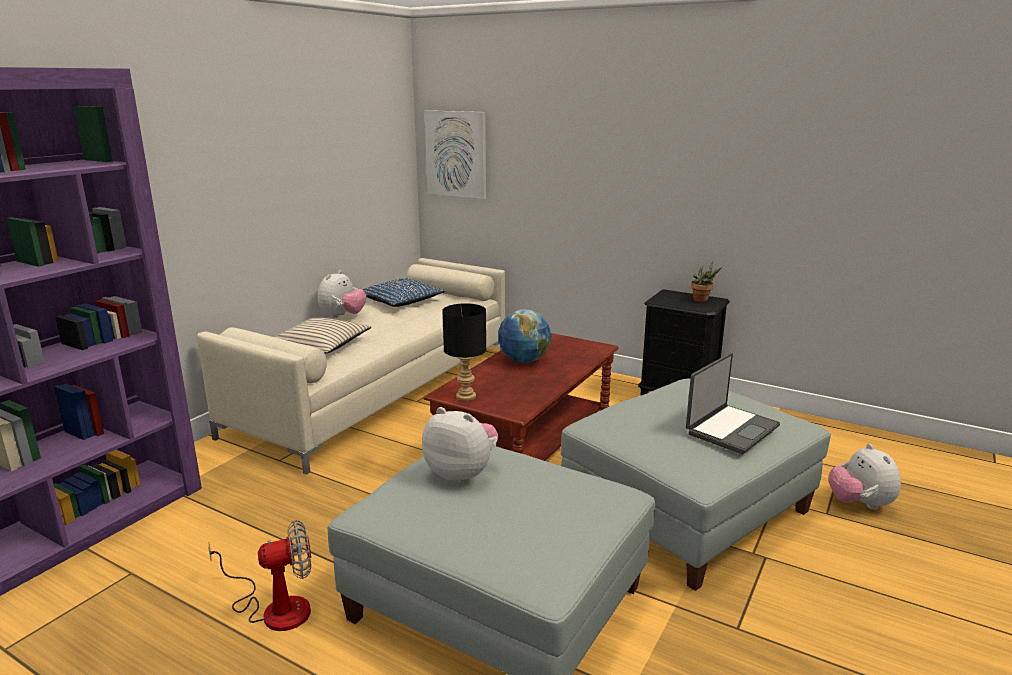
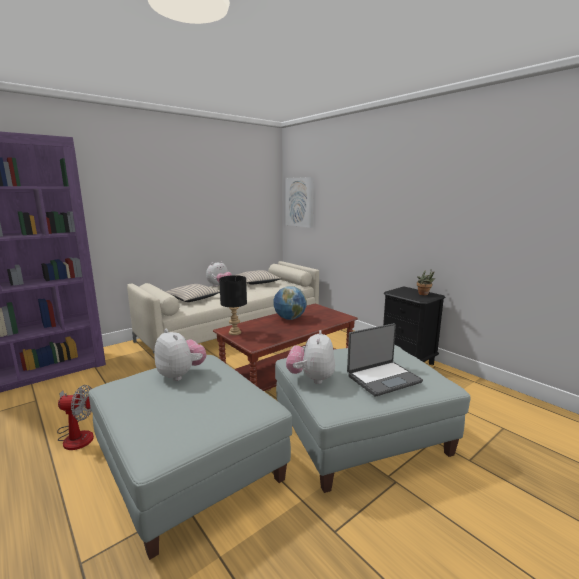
camera: 20 degrees right, 5 degrees down
(400, 301) = (257, 282): blue pillow -> beige pillow
(860, 504) = (503, 459): plush toy -> plush toy (311, 379)

